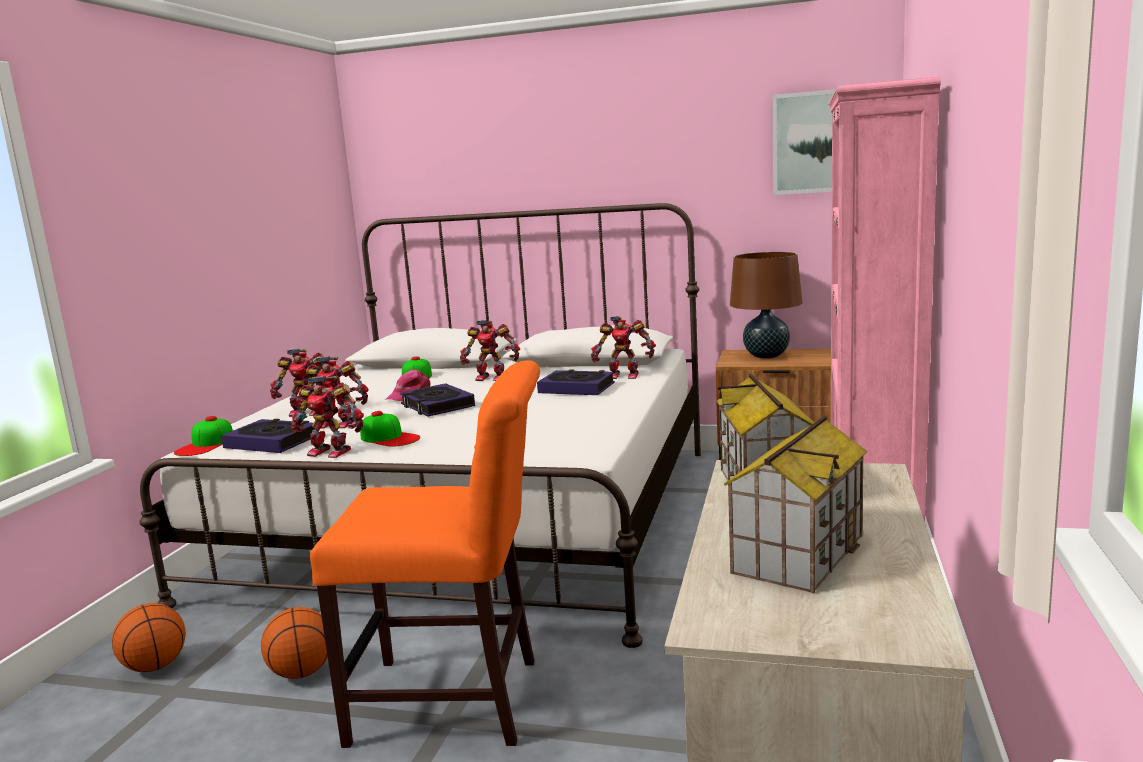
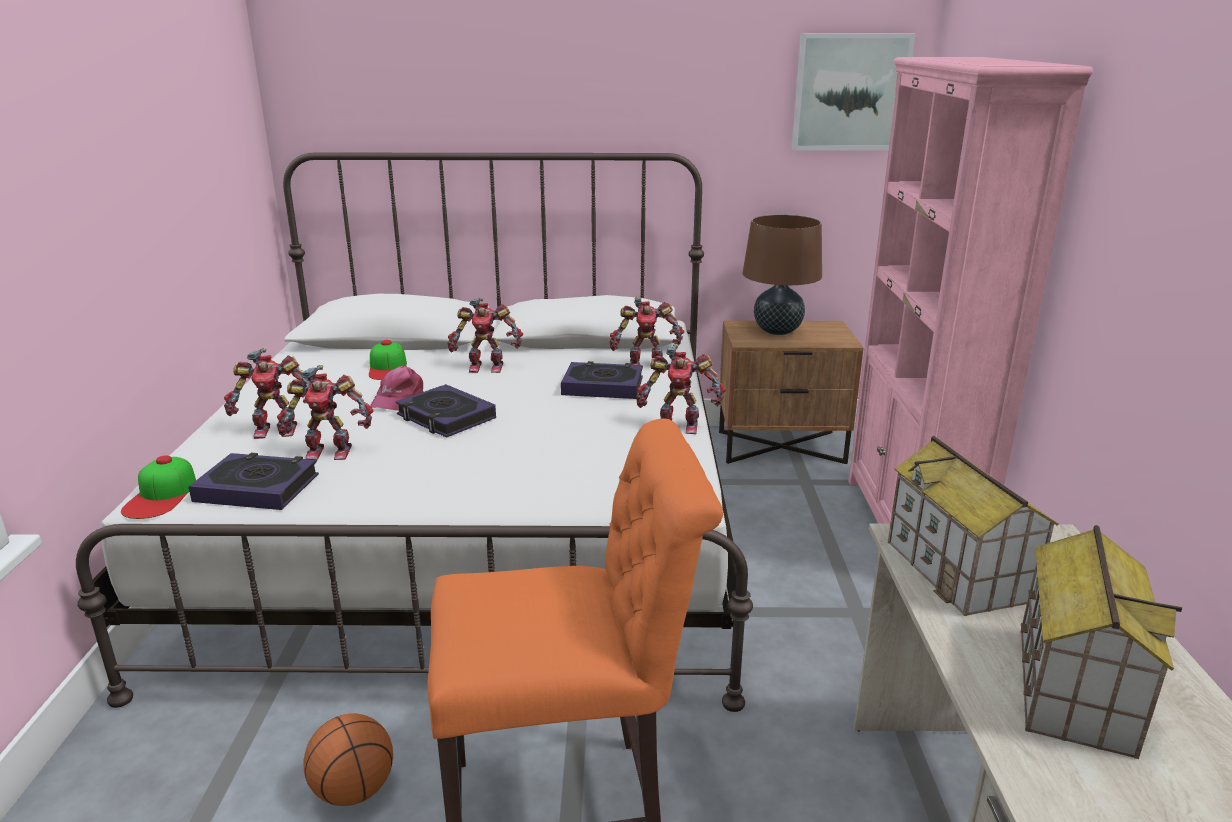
camera: 15 degrees left, 10 degrees up
(155, 666) = (144, 802): basketball -> none
(331, 451) = (351, 504): toy robot -> toy robot (678, 426)
(389, 438) = (417, 477): cap -> none

